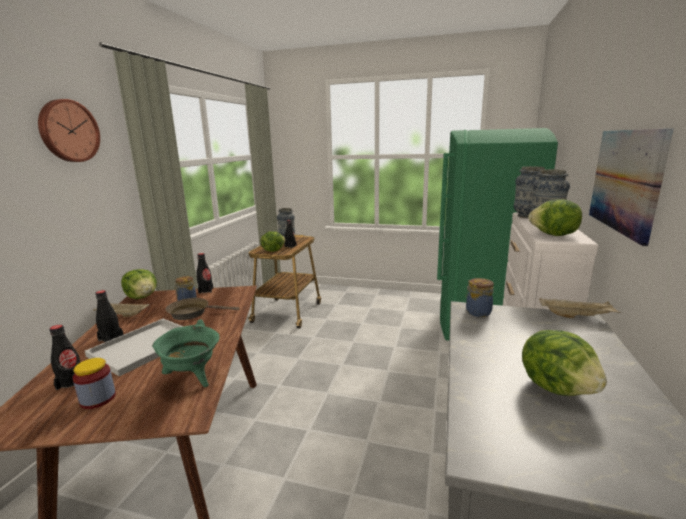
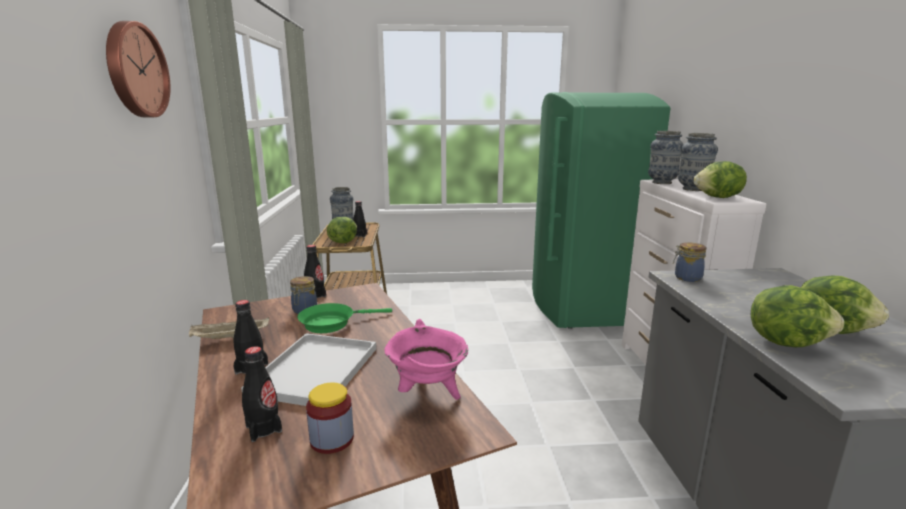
camera: 20 degrees left, 0 degrees up
(142, 297) = (230, 313): lettuce -> lettuce (785, 341)
(192, 313) = (332, 323): brown frying pan -> green frying pan
(192, 378) = (428, 393): green cooking pot -> pink cooking pot
(576, 316) = (769, 272): beige tray -> none
(624, 180) = (796, 141): picture -> none

